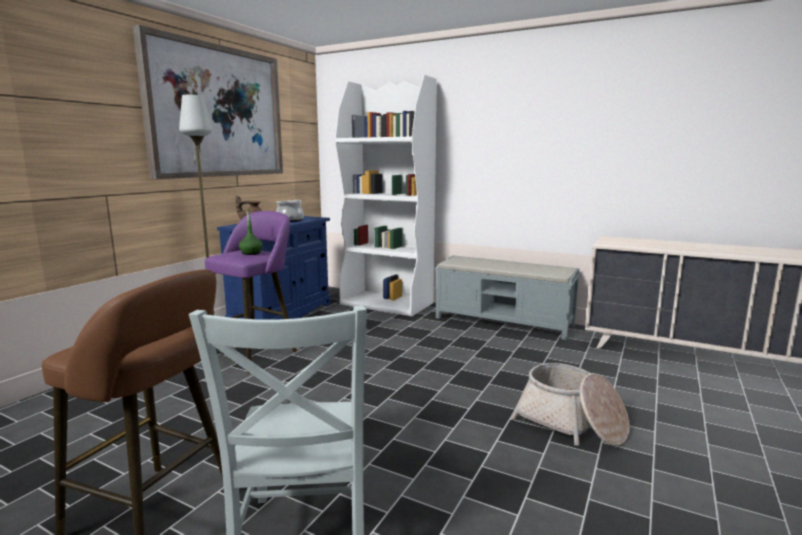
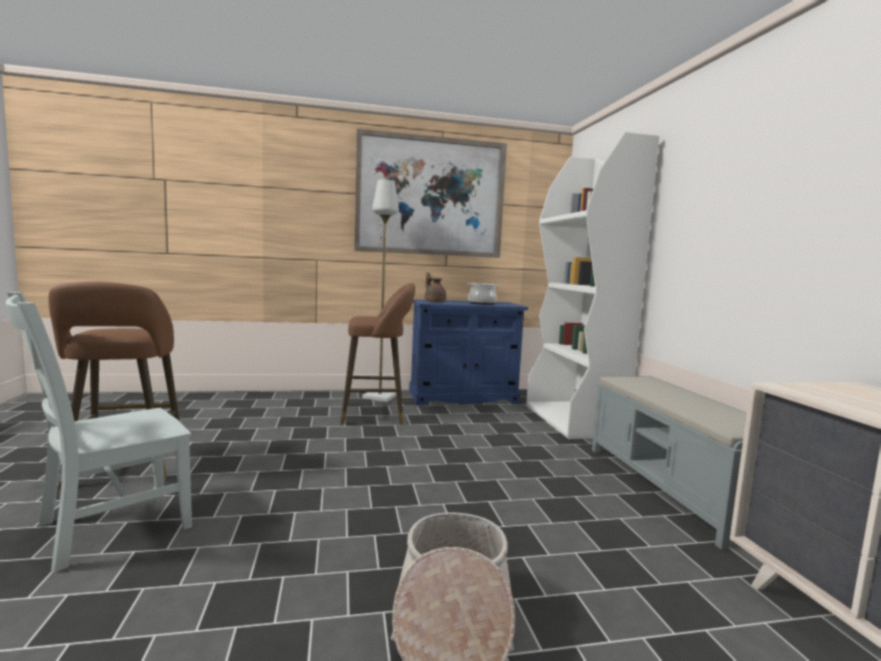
camera: 50 degrees right, 5 degrees down
(251, 253) = (377, 318): green bottle -> none
(255, 353) = (377, 414): purple stool -> brown stool

